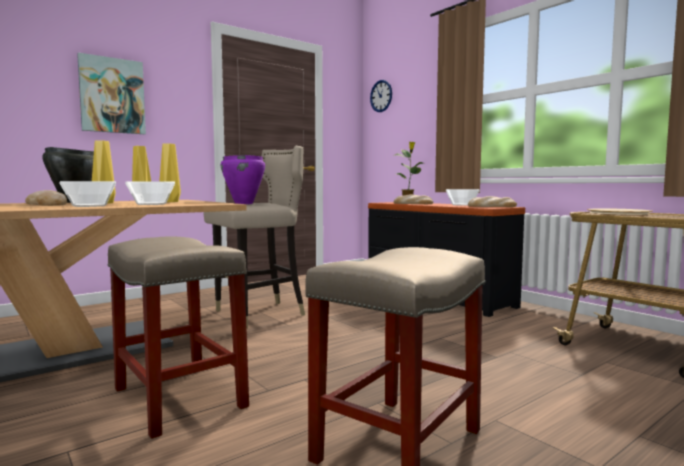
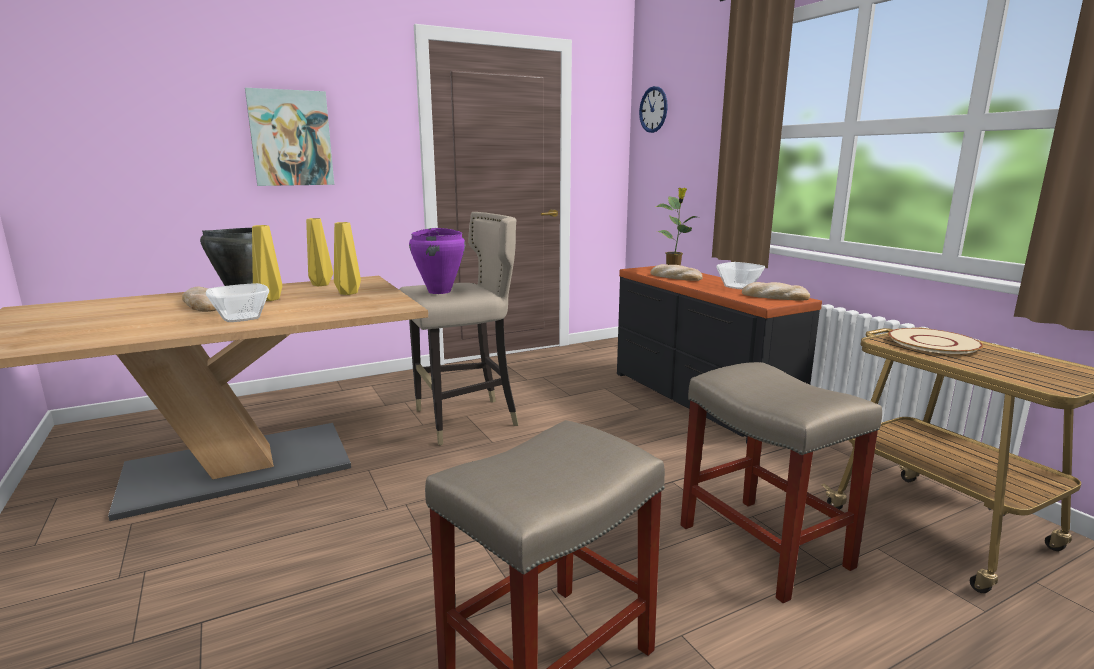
camera: 10 degrees right, 10 degrees up
(151, 204) = (316, 308): bowl -> none
(178, 397) = (332, 553): beige stool -> beige stool (761, 544)

